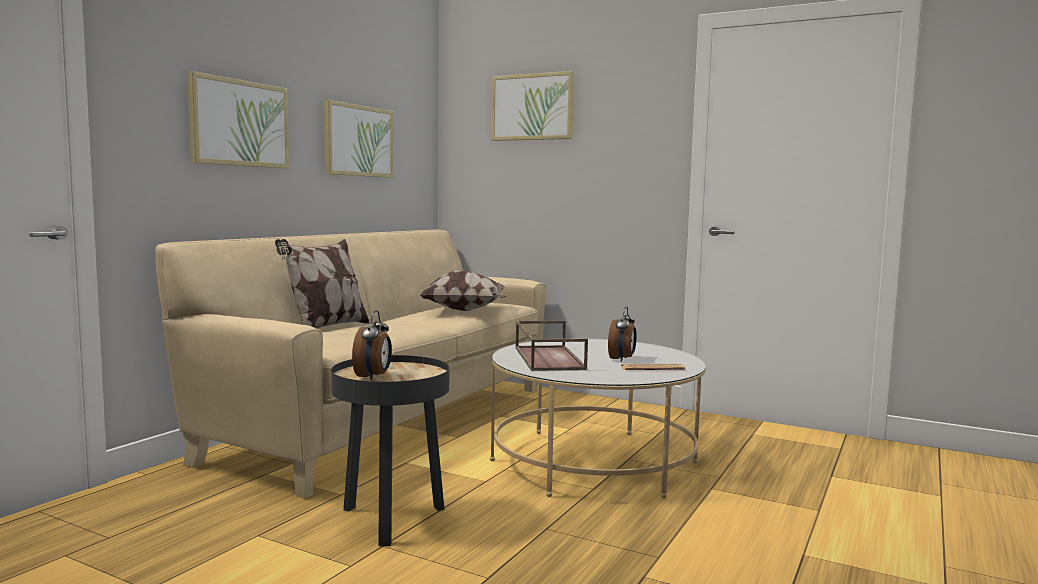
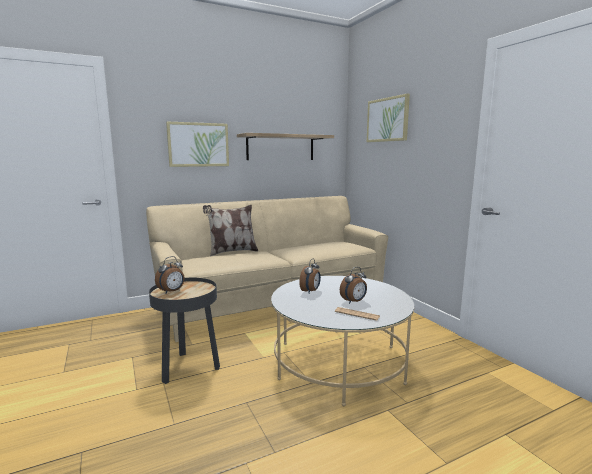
camera: 35 degrees right, 5 degrees up
(358, 141) = (280, 147): picture -> shelf
(465, 310) = (319, 248): pillow -> none
(547, 358) = (310, 291): brown tray -> alarm clock

